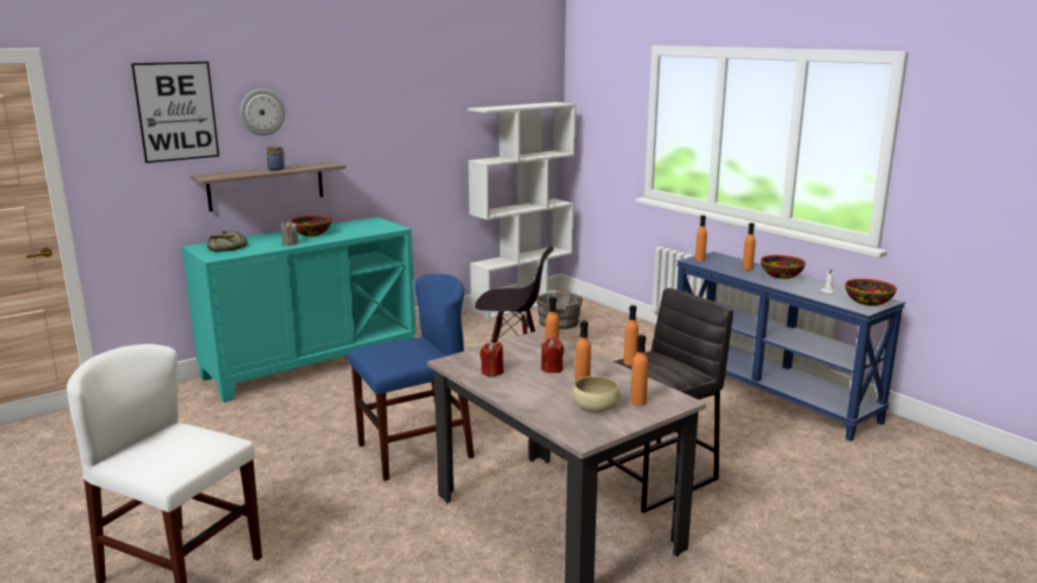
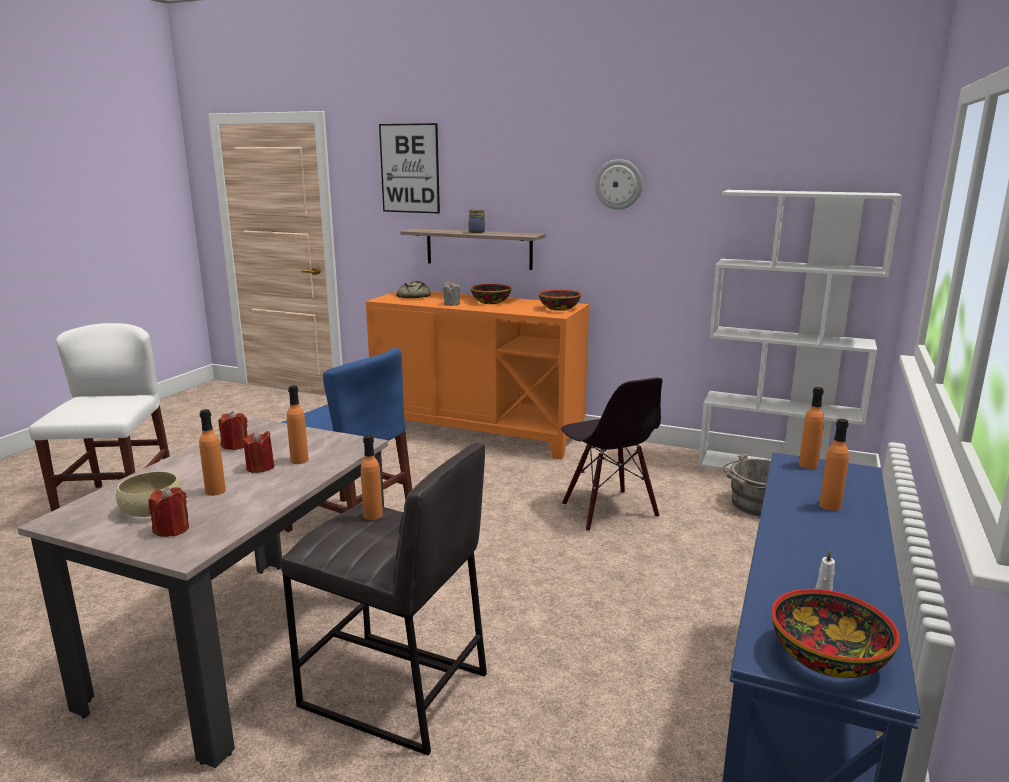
camera: 60 degrees right, 0 degrees up
(262, 112) = (480, 175): wall clock -> wall clock (618, 184)
(311, 364) = (478, 431): turquoise cabinet -> orange cabinet
(638, 402) = (172, 529): orange bottle -> red candle
(781, 275) = (845, 540): bowl -> bowl (560, 308)

